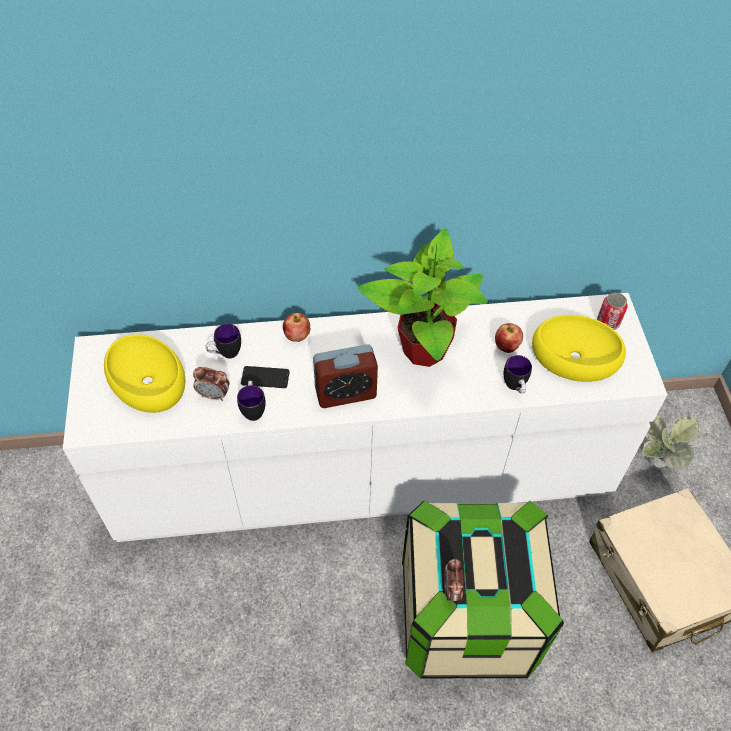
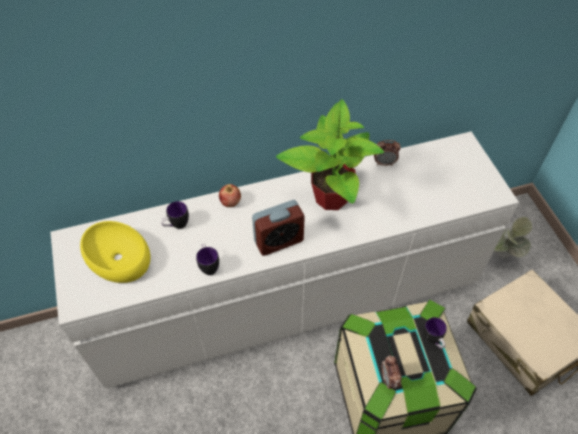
camera: 10 degrees left, 0 degrees up
(214, 395) = (175, 260): alarm clock -> alarm clock (384, 163)
(265, 377) = (212, 239): phone -> none
(506, 347) = (392, 185): apple -> none
(515, 387) = (407, 215): mug -> mug (433, 341)
(575, 356) = (445, 184): yellow bowl -> none
(608, 322) = (462, 155): can -> none

